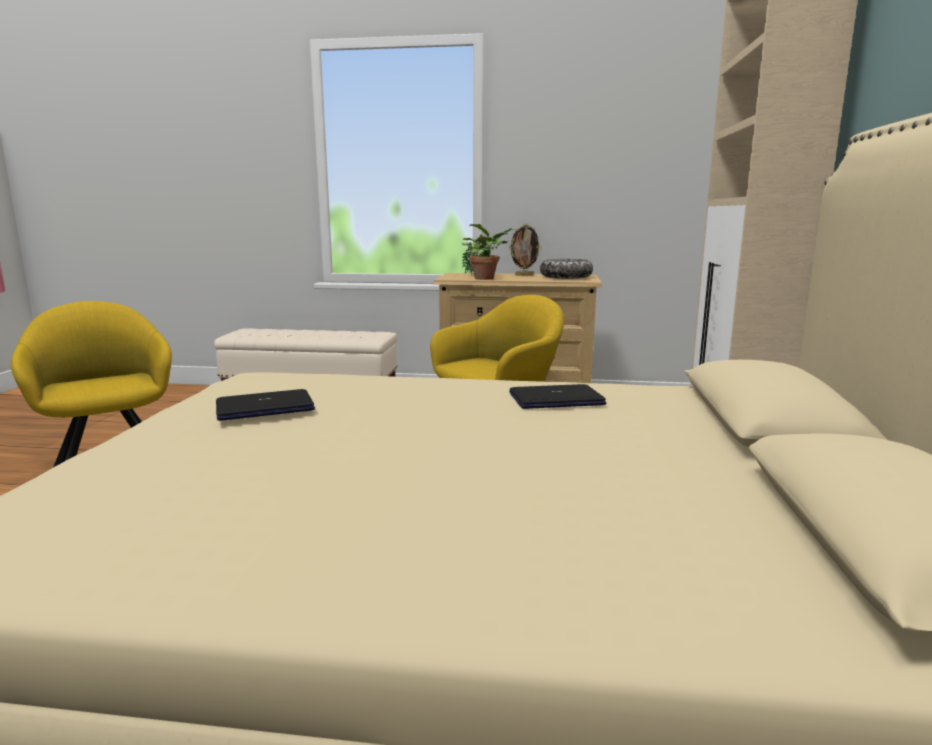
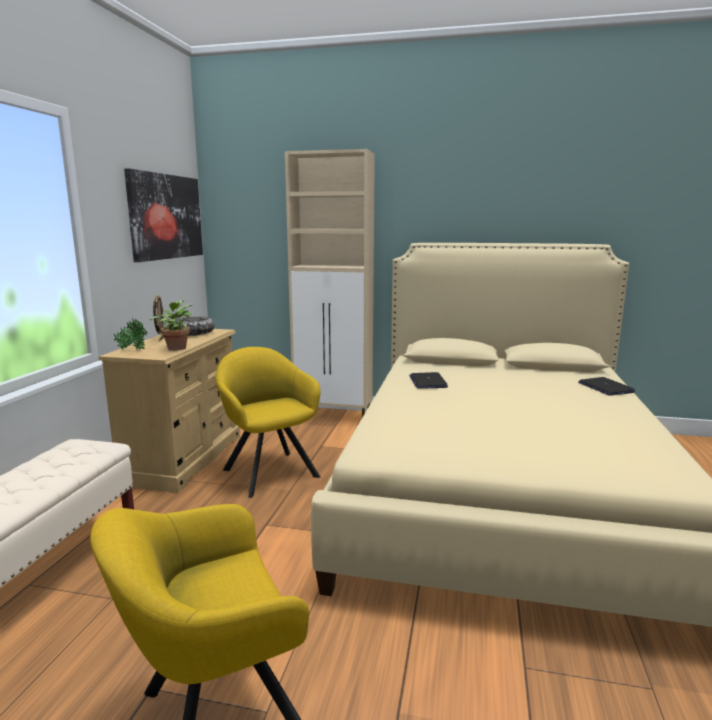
camera: 85 degrees left, 0 degrees up
(265, 407) = (464, 435): laptop -> laptop (605, 387)
(638, 136) = (166, 217): none -> picture

